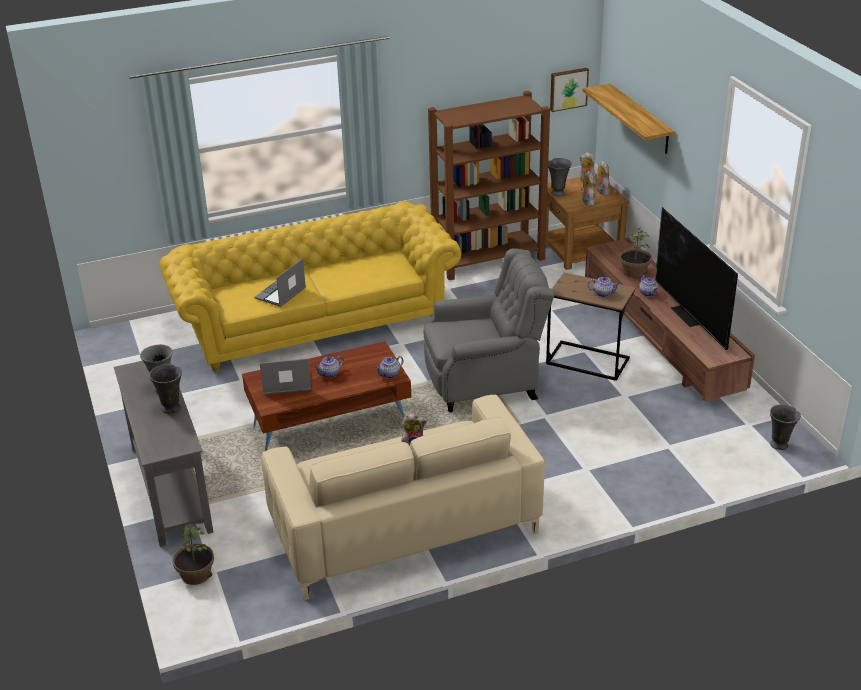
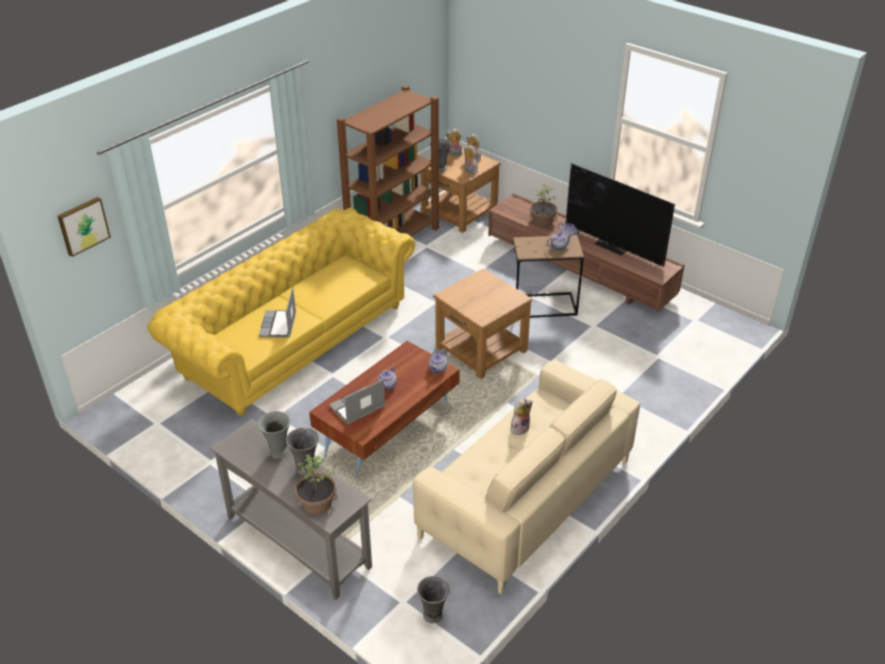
camera: 30 degrees left, 5 degrees up
(195, 574) = (390, 612): potted plant -> potted plant (317, 503)
(484, 382) = (481, 349): grey armchair -> brown side table
(568, 89) = (429, 76): picture -> picture (83, 225)
(640, 119) = (508, 91): shelf -> none
(779, 445) = (728, 329): grey vase -> grey vase (433, 616)

